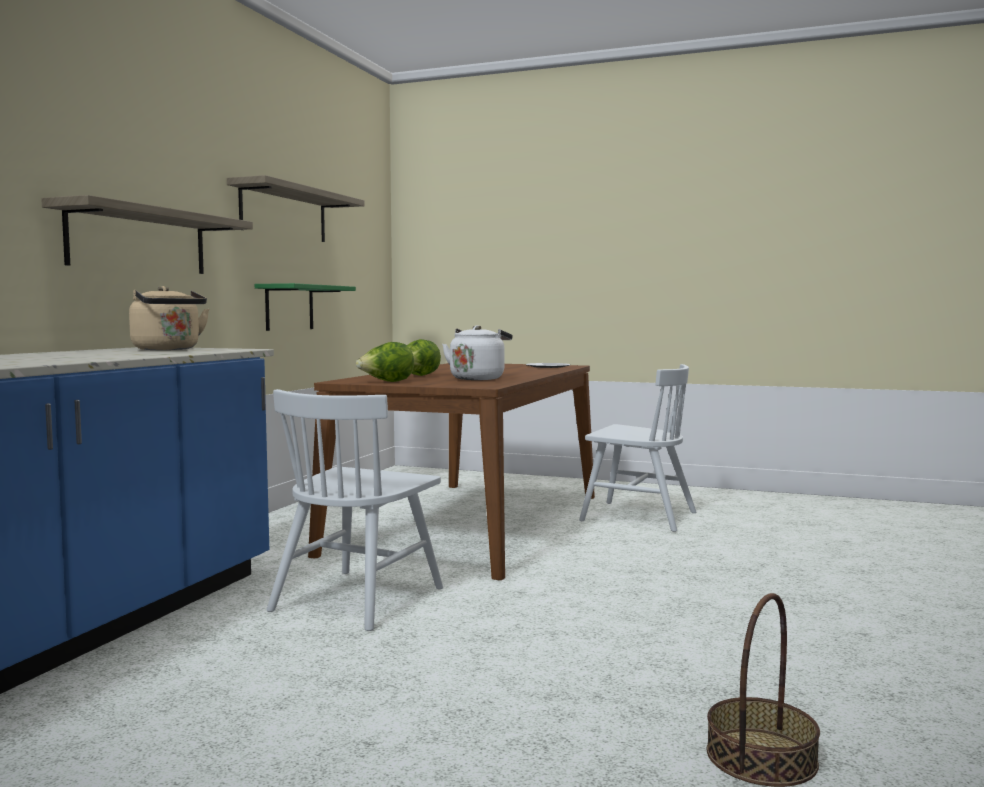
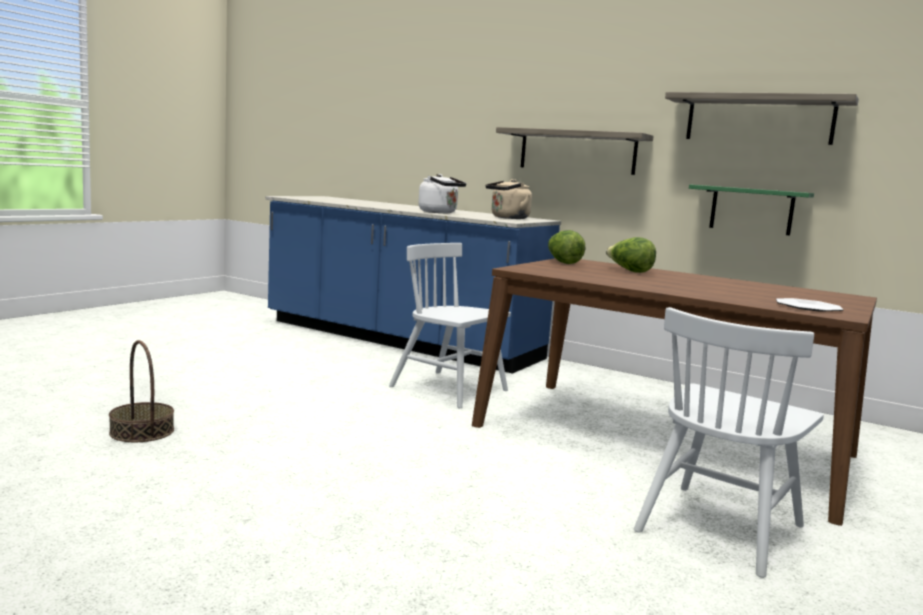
camera: 100 degrees right, 5 degrees up
(478, 378) = (599, 276): white kettle -> white kettle (440, 212)

